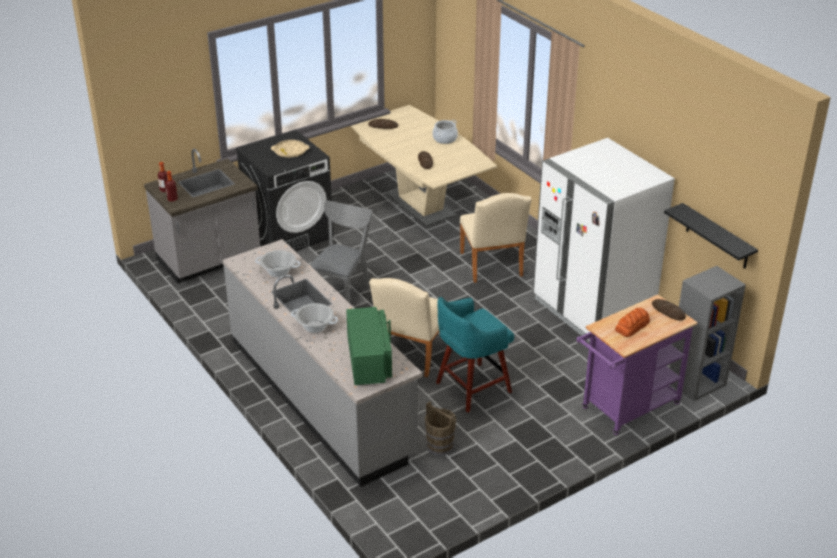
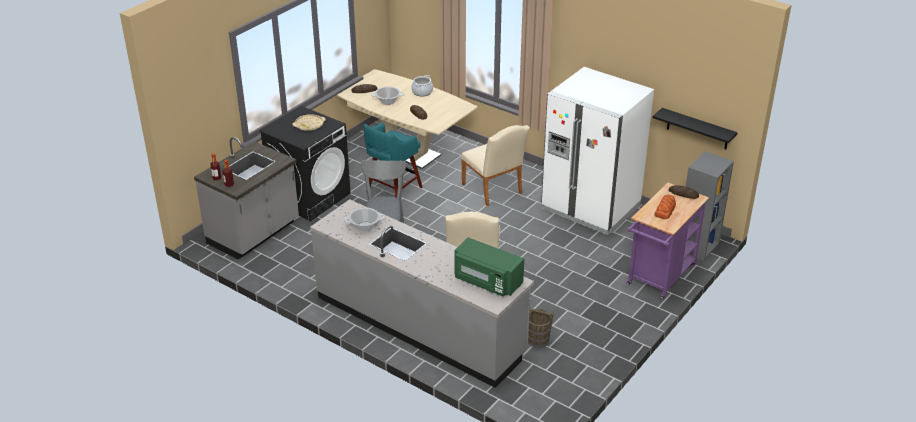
camera: 20 degrees left, 0 degrees up
(315, 326) = (425, 264): cooking pot -> cooking pot (388, 101)
(369, 361) = (487, 281): green microwave -> green microwave turned 150 degrees clockwise
(471, 388) = (535, 290): turquoise stool -> turquoise stool (393, 190)

